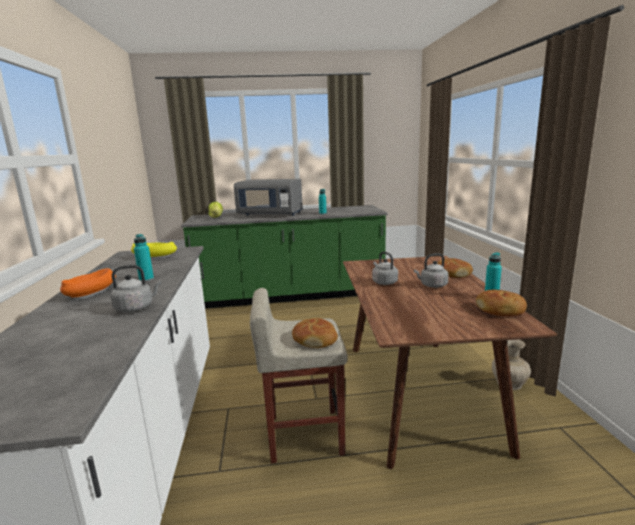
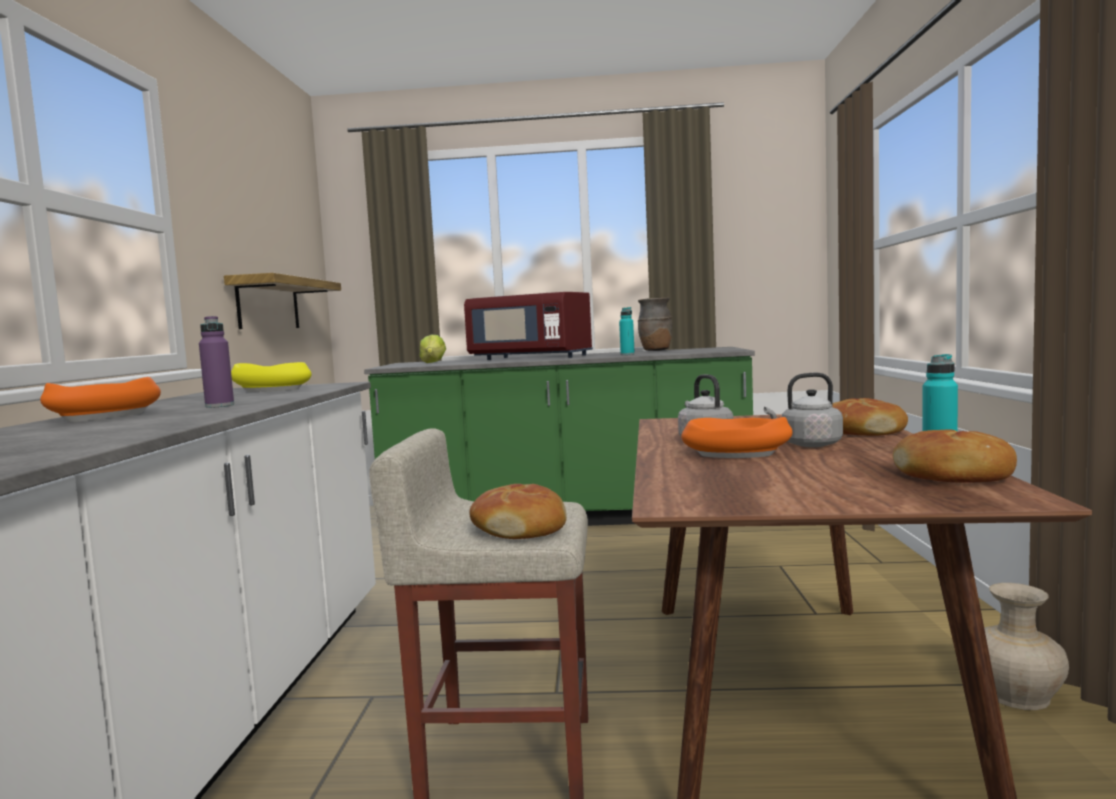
camera: 10 degrees right, 10 degrees down
(123, 190) = (268, 304): none -> shelf
(136, 308) = (151, 426): grey kettle -> none
(146, 279) = (219, 406): turquoise bottle -> purple bottle
(270, 214) = (531, 358): grey microwave -> red microwave
(334, 208) = (655, 350): none -> brown vase
(403, 294) = (737, 454): none -> orange bowl

